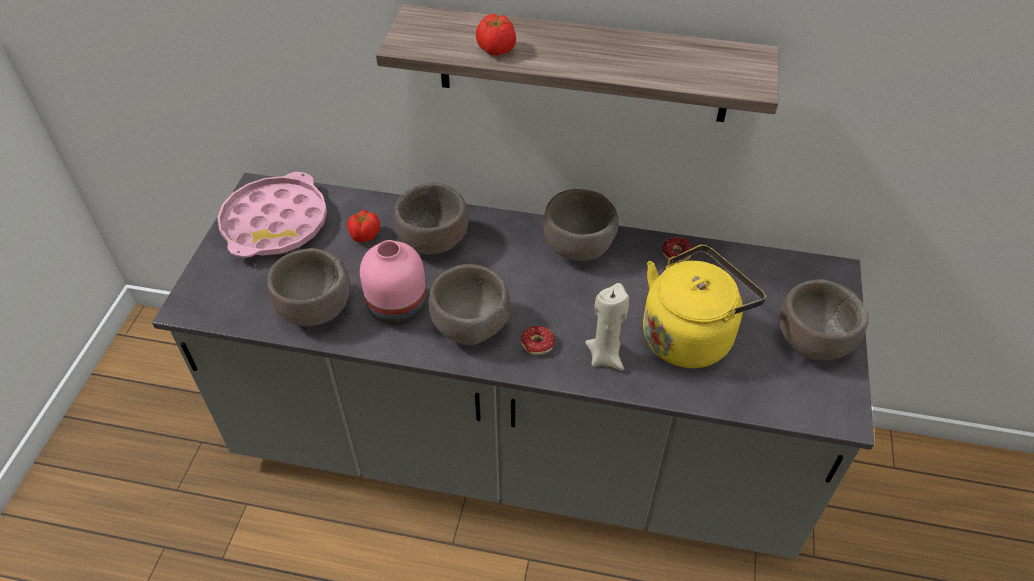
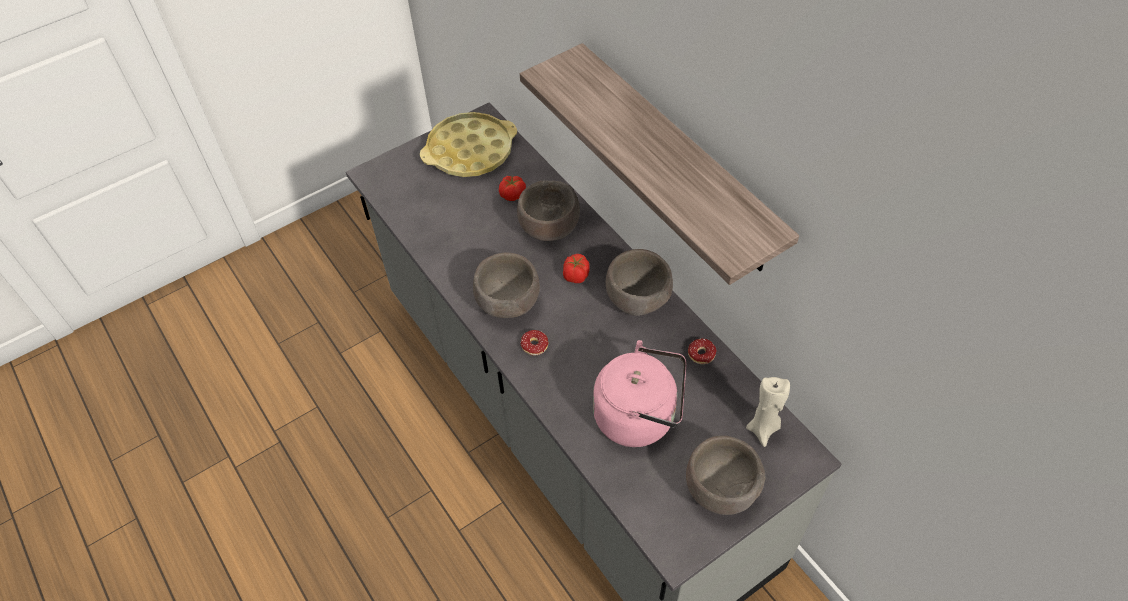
camera: 45 degrees right, 5 degrees up
(275, 223) = (470, 151): pink tray -> yellow tray
(316, 310) = (434, 226): brown bowl -> none
(398, 306) = (481, 257): pink vase -> none
(496, 50) = (594, 114): tomato -> tomato (575, 276)
(605, 356) = (567, 386): beige candle -> beige candle (763, 428)
(690, 334) = (639, 416): yellow kettle -> pink kettle

